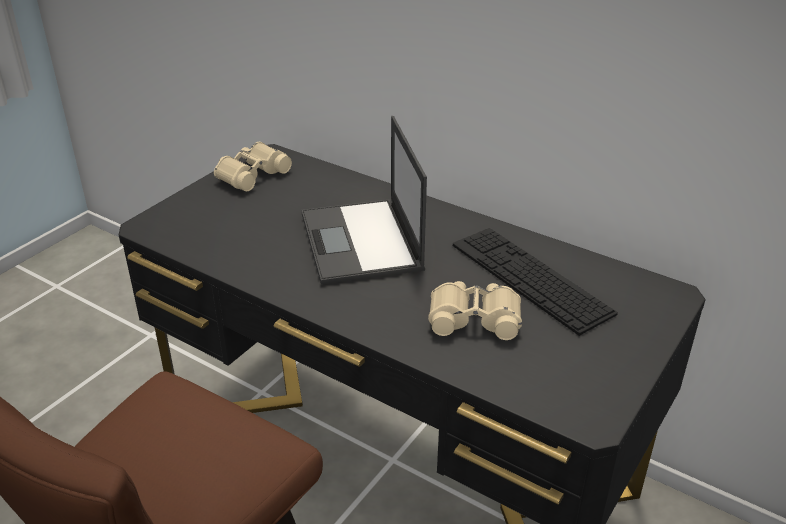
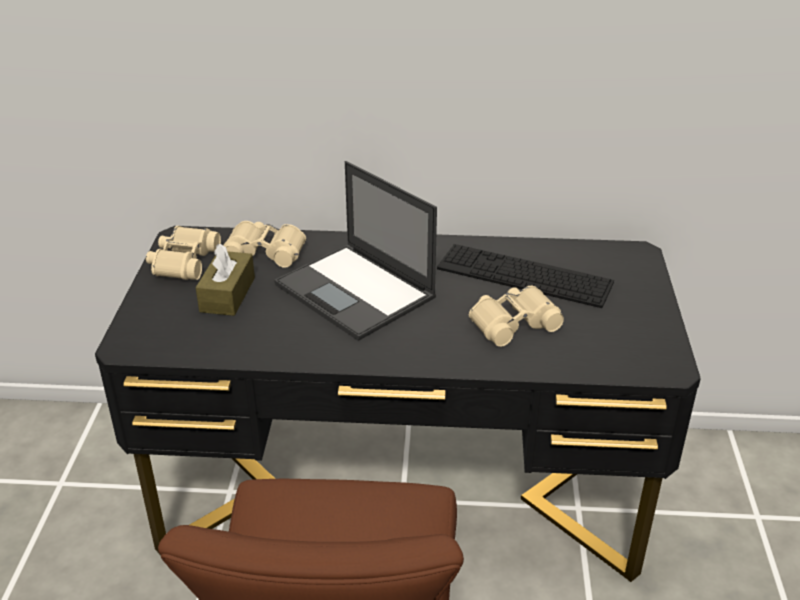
camera: 30 degrees left, 0 degrees up
(257, 211) = (227, 294): none -> brown tissue box
(322, 185) = (266, 251): none -> beige binoculars

